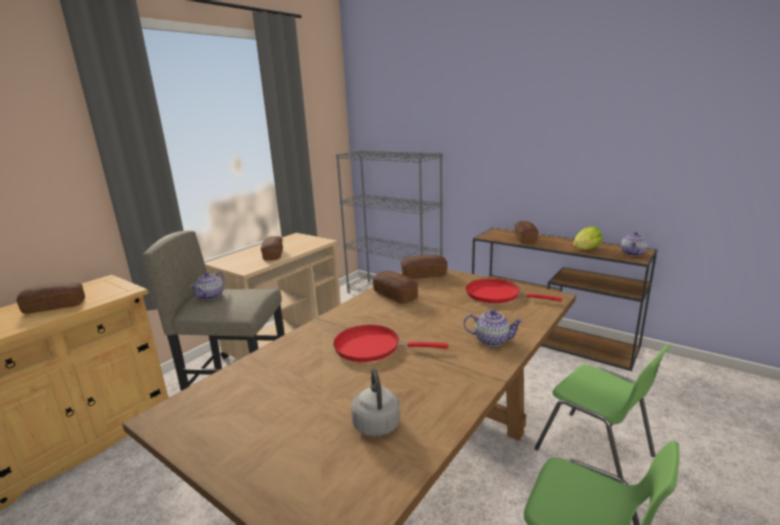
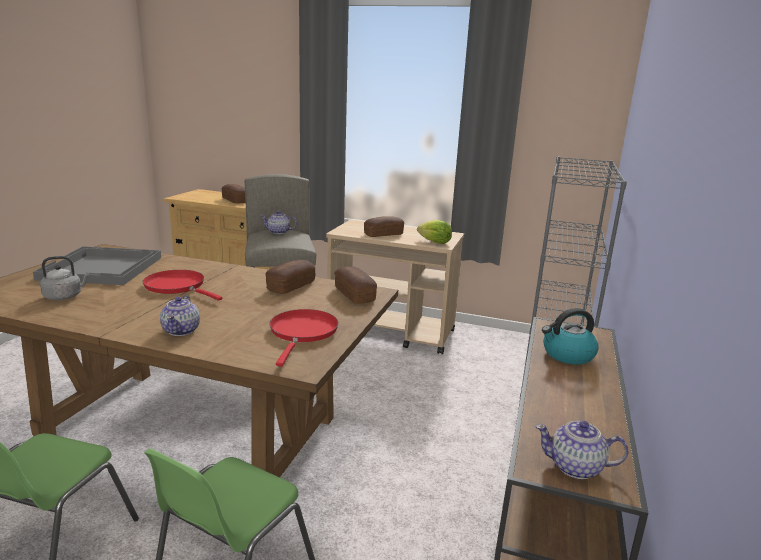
camera: 70 degrees right, 0 degrees up
(268, 406) = (102, 268): none -> grey tray
(372, 347) = (177, 286): red frying pan -> red frying pan turned 45 degrees counterclockwise
(525, 239) = (567, 355): bread -> kettle
(586, 249) = (556, 411): lettuce -> lettuce (434, 242)

